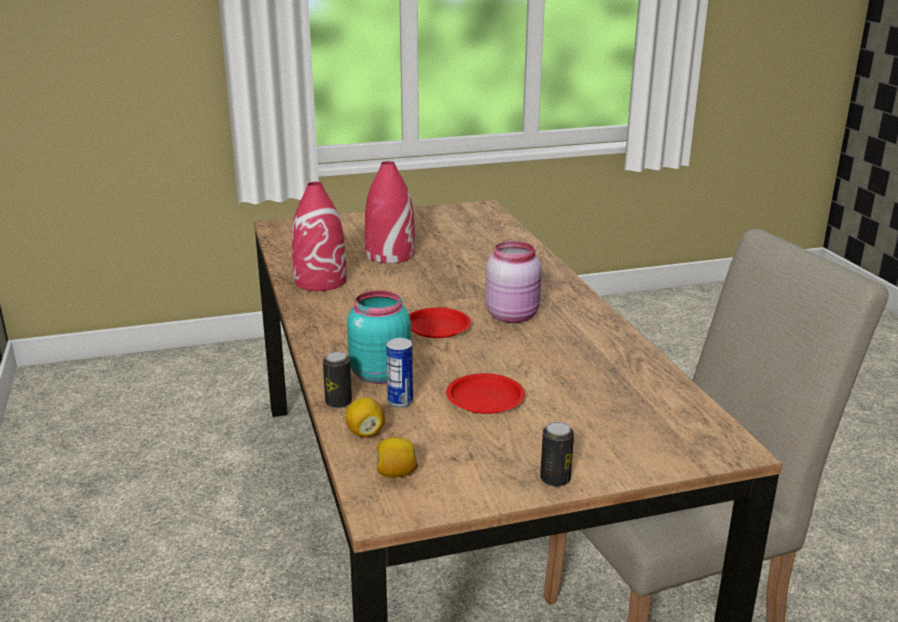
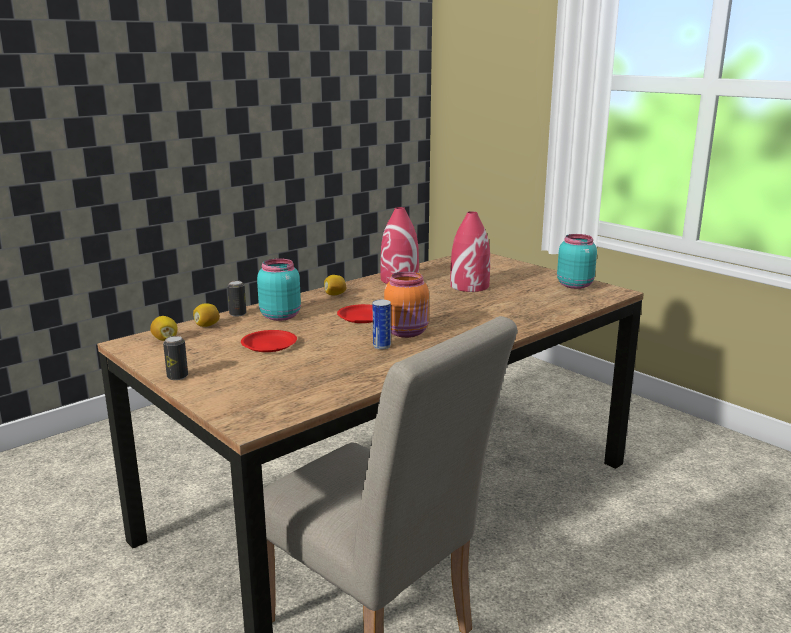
camera: 65 degrees right, 5 degrees down
(331, 326) = (335, 294): none -> lemon
(400, 402) = (249, 326): can -> can (381, 346)
(443, 214) = (574, 285): none -> turquoise jar
(513, 315) = (407, 333): pink jar -> orange jar

